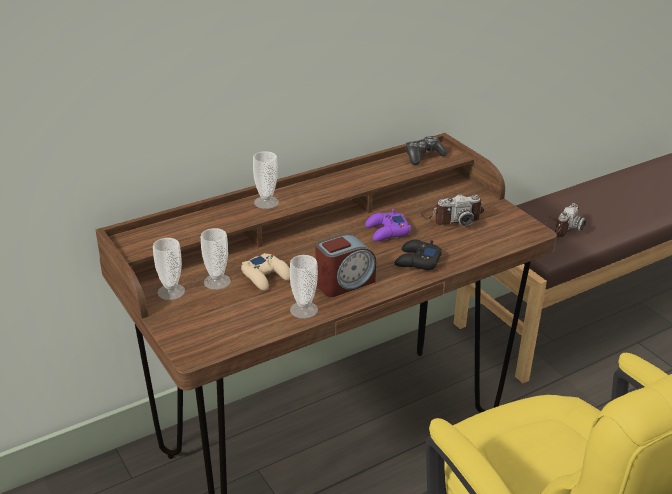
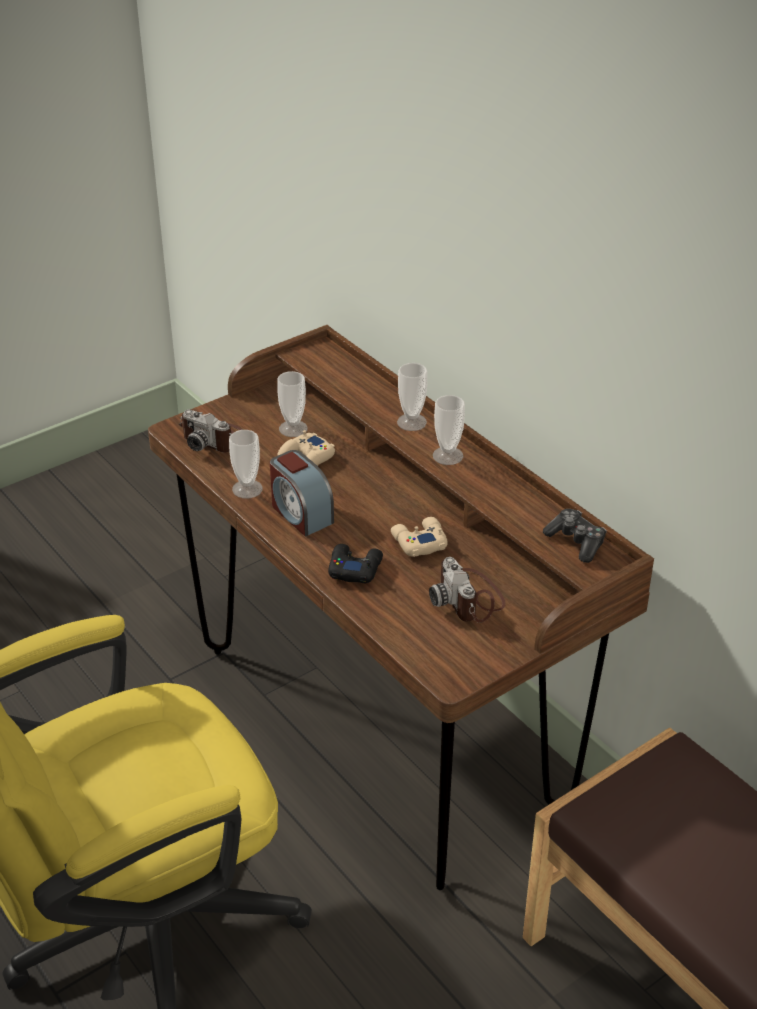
camera: 85 degrees right, 5 degrees up
(171, 292) = (272, 404): cup -> cup (447, 456)
(387, 232) = (418, 542): purple game controller -> beige game controller
(556, 228) = (685, 832): camera -> camera (213, 438)

